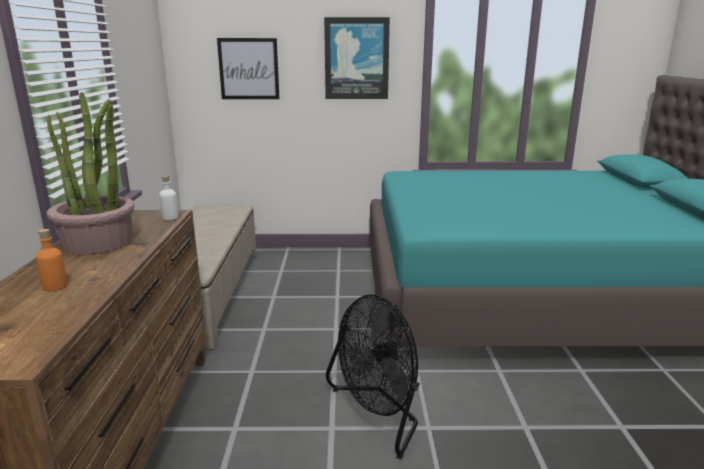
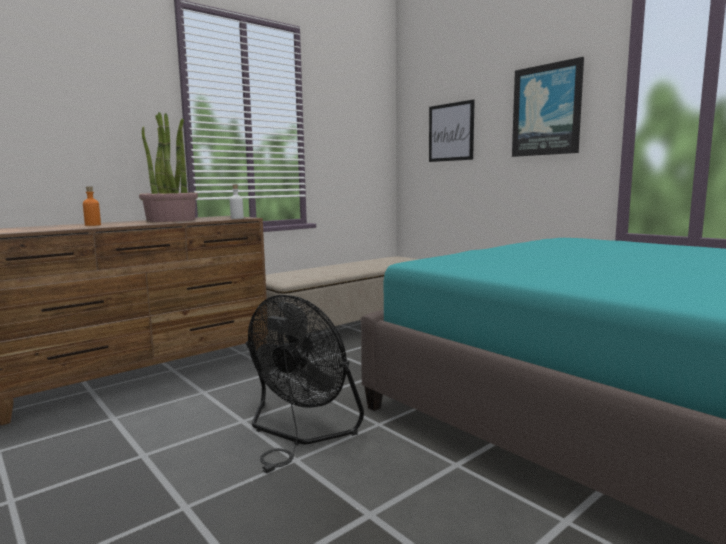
camera: 50 degrees right, 10 degrees down
(381, 410) = (293, 430): black fan -> black fan turned 105 degrees clockwise

